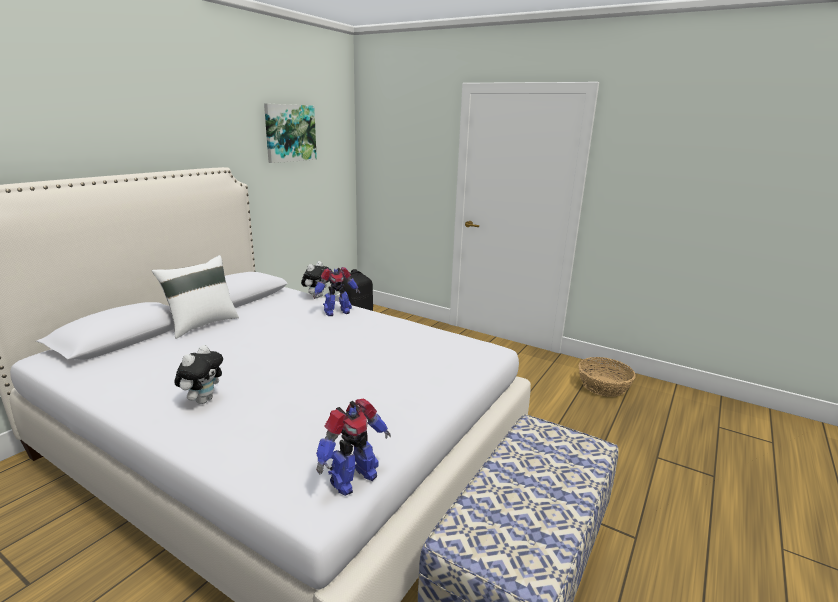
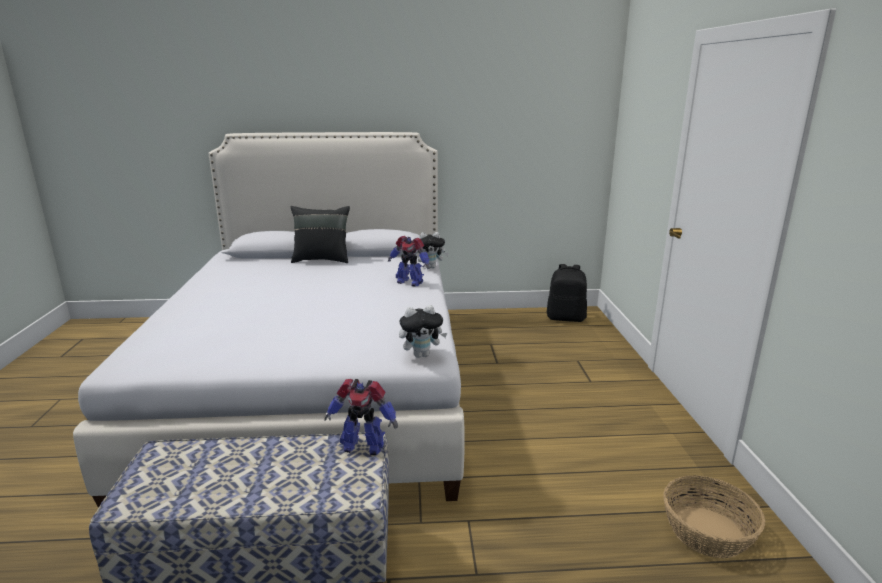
camera: 55 degrees right, 0 degrees up
(202, 324) = (322, 260): white pillow -> black pillow
(203, 400) = (216, 298): plush toy -> plush toy (422, 355)
(290, 133) = (510, 101): picture -> none
(352, 479) = (150, 369): toy robot -> toy robot (363, 446)

